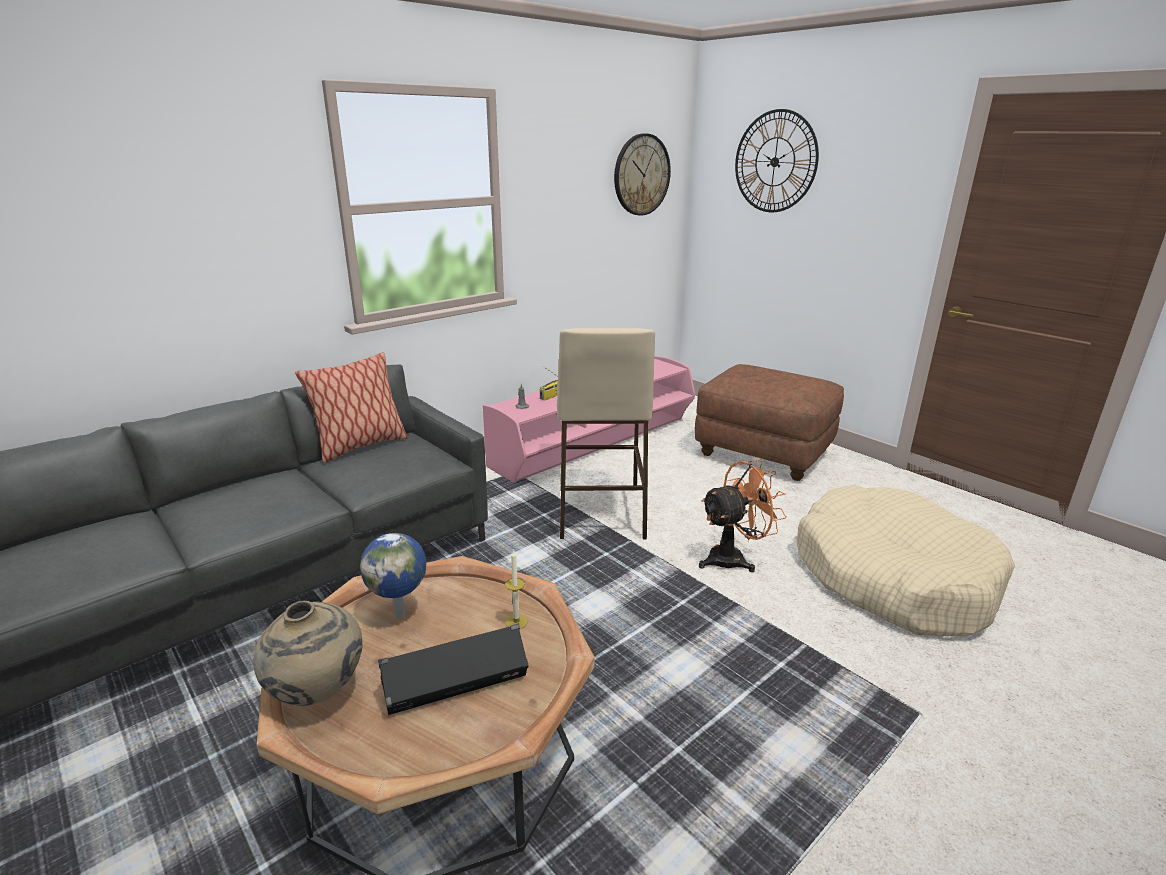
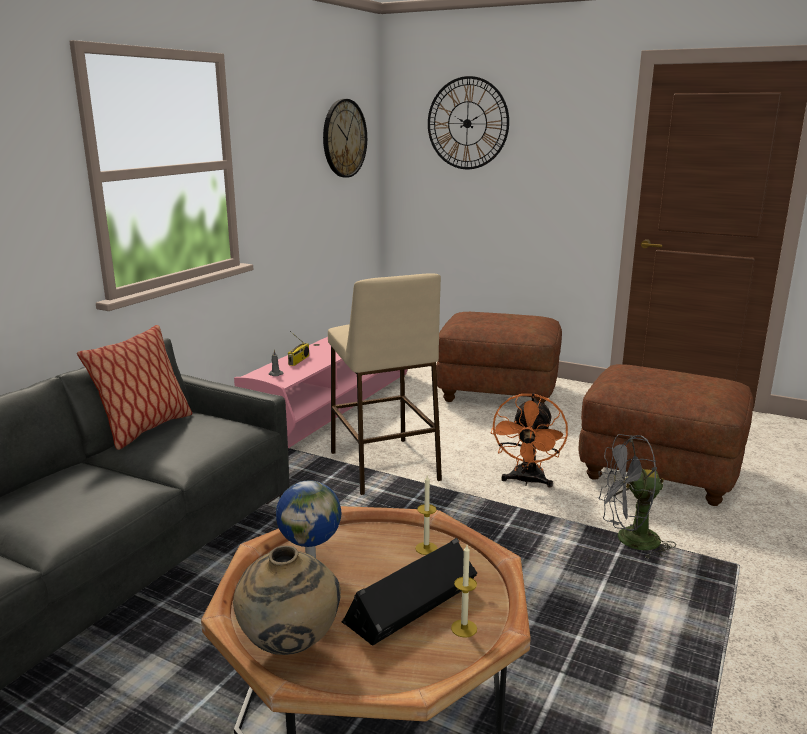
camera: 20 degrees left, 5 degrees down
(484, 722) = (464, 628): none -> candle
(733, 558) = (527, 481): orange fan -> orange fan turned 150 degrees clockwise
(805, 652) = (629, 541): none -> grey fan
(892, 577) = (659, 471): beige dog bed -> brown ottoman

